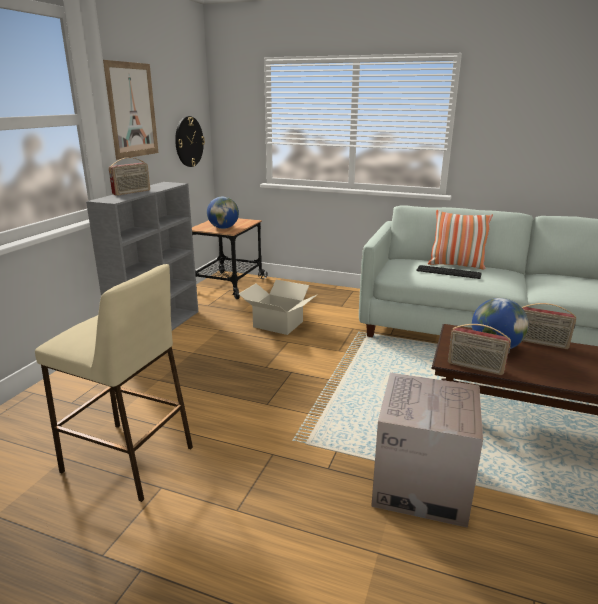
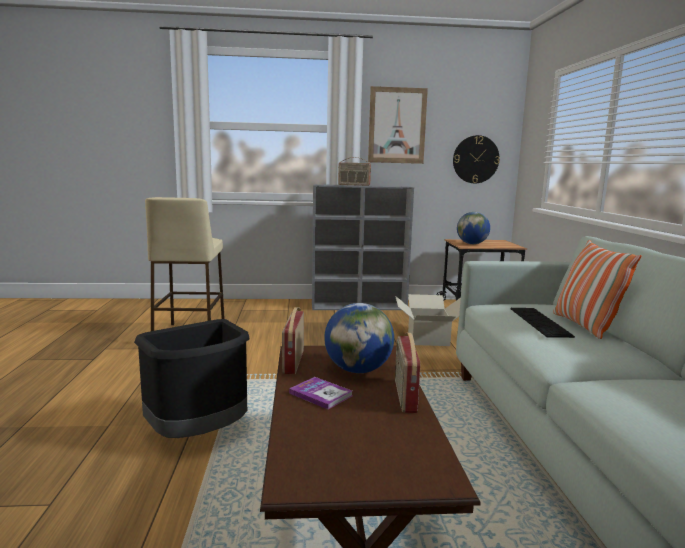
camera: 65 degrees right, 10 degrees down
(421, 484) = (199, 435): cardboard box -> black trash can
(540, 368) = (321, 394): none -> book

